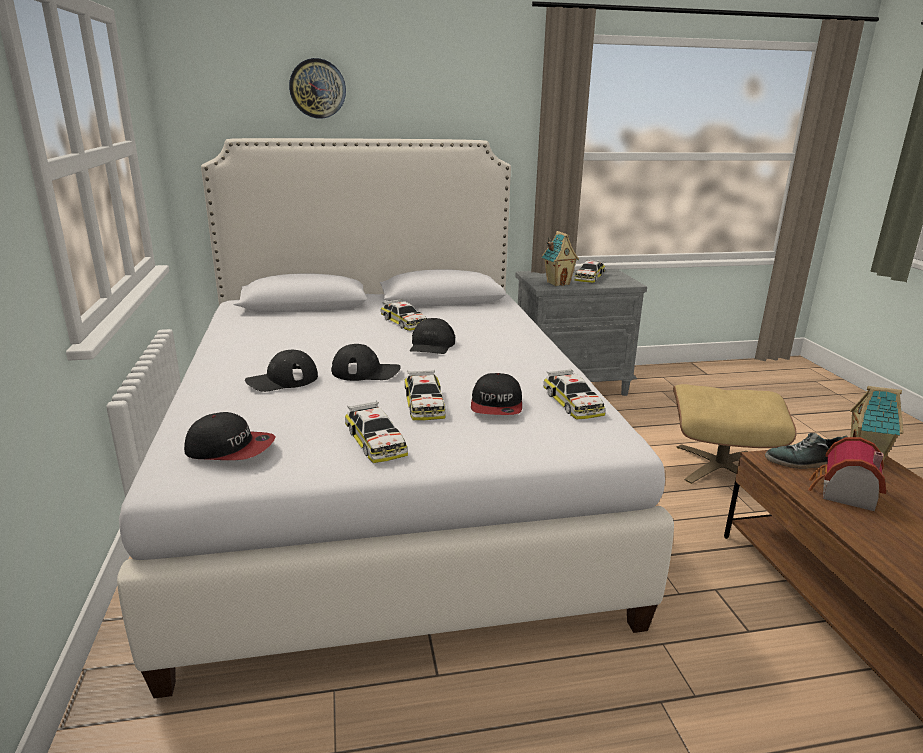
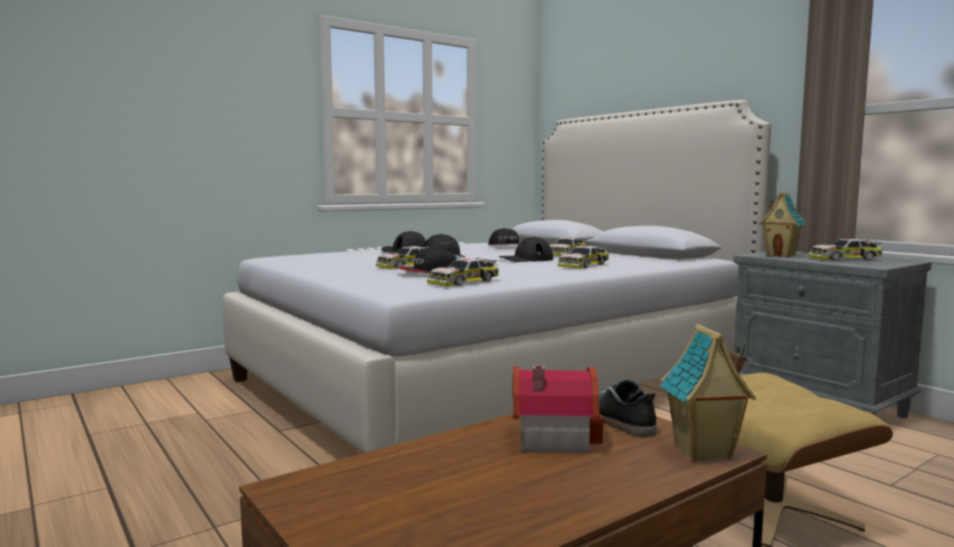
camera: 65 degrees right, 15 degrees down
(230, 448) = (301, 254): cap -> cap (506, 246)
(317, 88) = (625, 75): wall clock -> none
(376, 442) = (336, 265): toy car -> toy car (583, 265)

